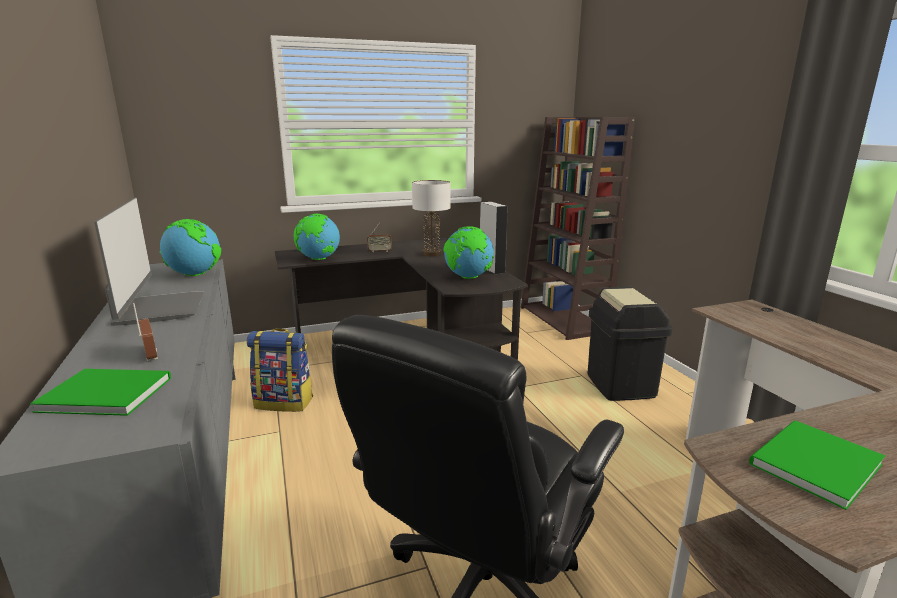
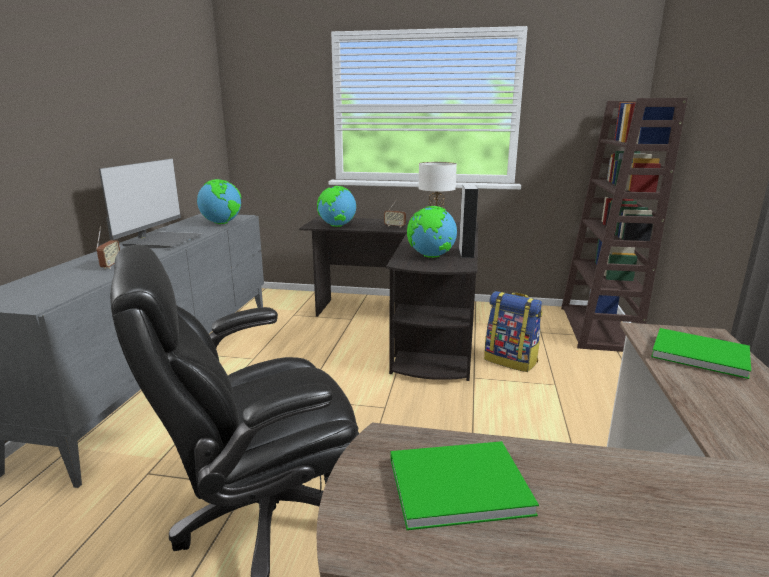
camera: 30 degrees right, 0 degrees up
(105, 393) = (55, 281): green book -> green book (696, 353)
(284, 402) = (277, 339): backpack -> backpack (511, 361)
(620, 385) = (588, 405): black trash can -> none

